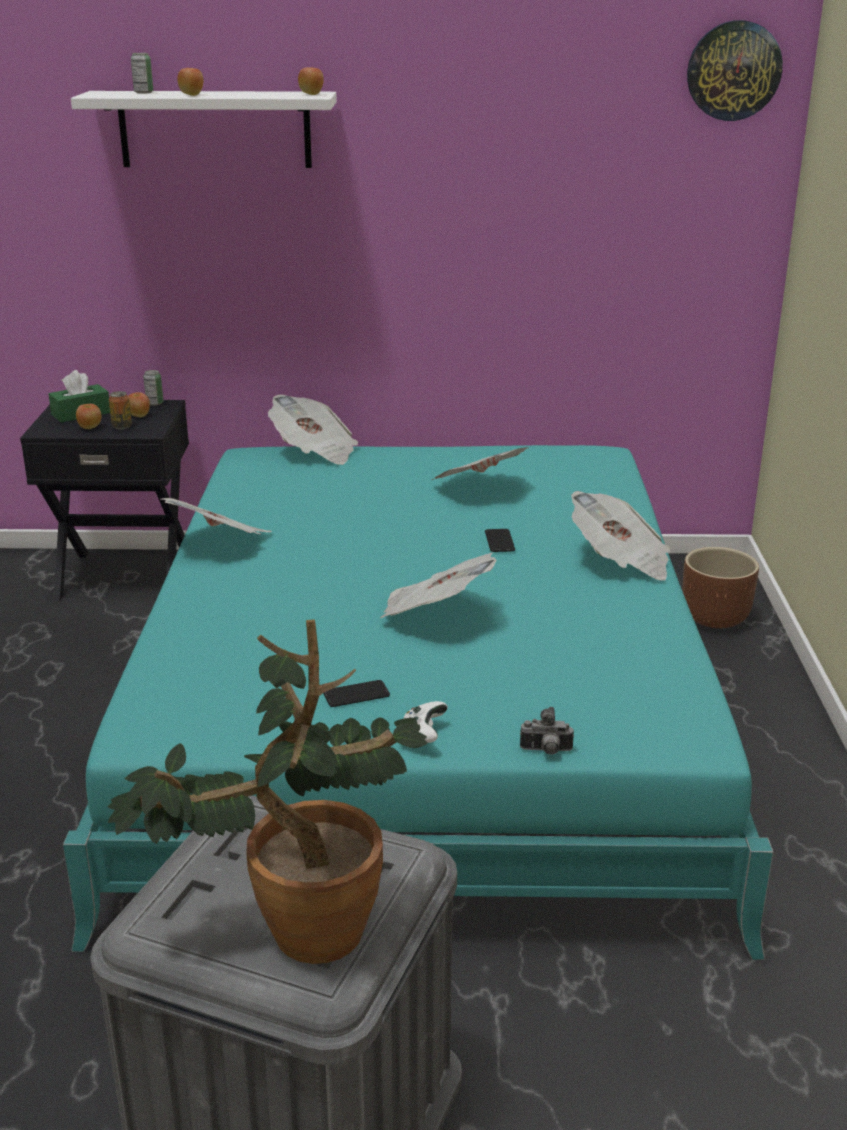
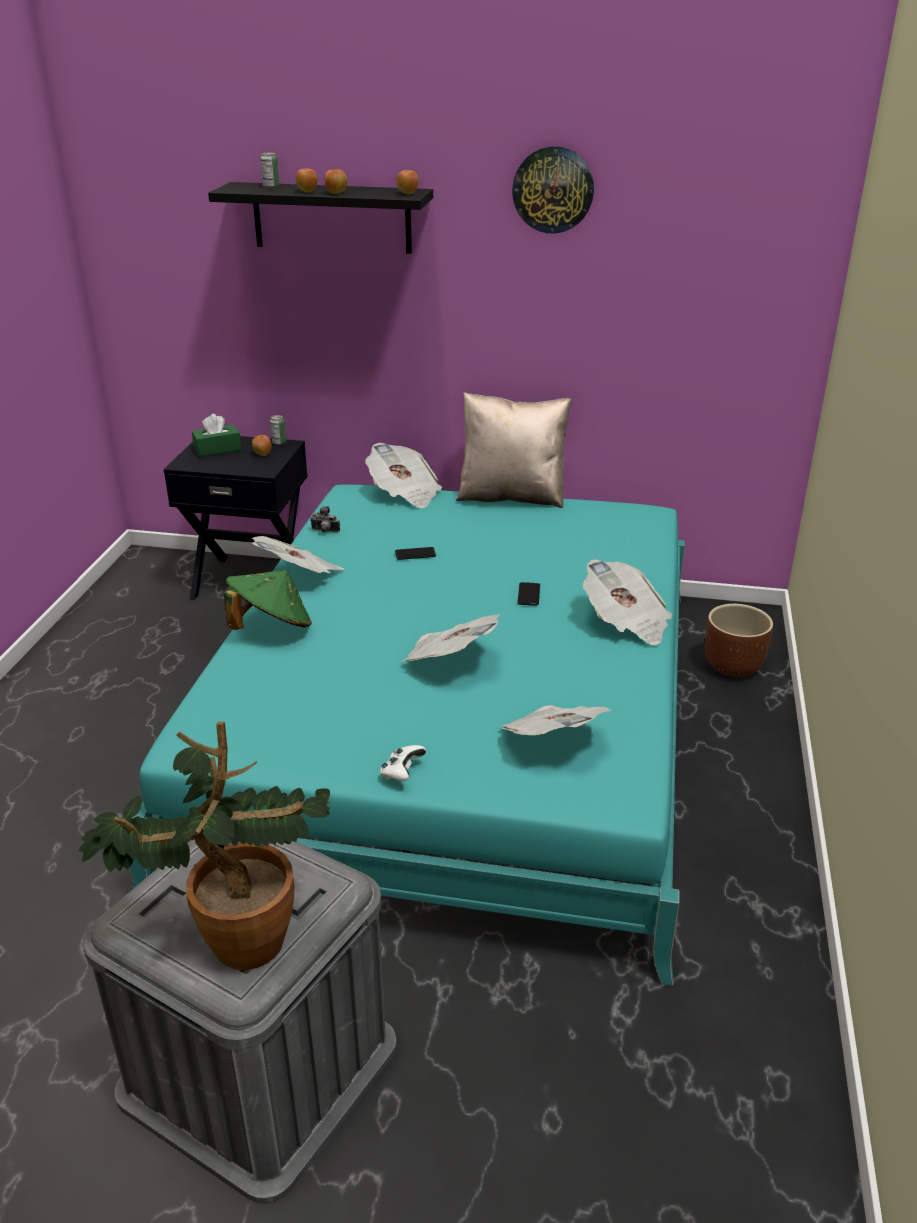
camera: 10 degrees right, 5 degrees up
(90, 427) = (220, 463): apple -> apple (336, 193)
(122, 427) = (245, 464): can -> none
(203, 598) = (271, 627): none -> green hat
(215, 129) = (332, 217): white shelf -> black shelf
(356, 694) = (363, 729): phone -> phone (415, 554)
(441, 447) = (512, 497): none -> beige pillow
(478, 488) = (527, 541): newspaper -> newspaper (553, 741)
(546, 751) = (498, 798): camera -> camera (324, 531)
(733, 71) = (787, 181): wall clock -> wall clock (553, 190)

